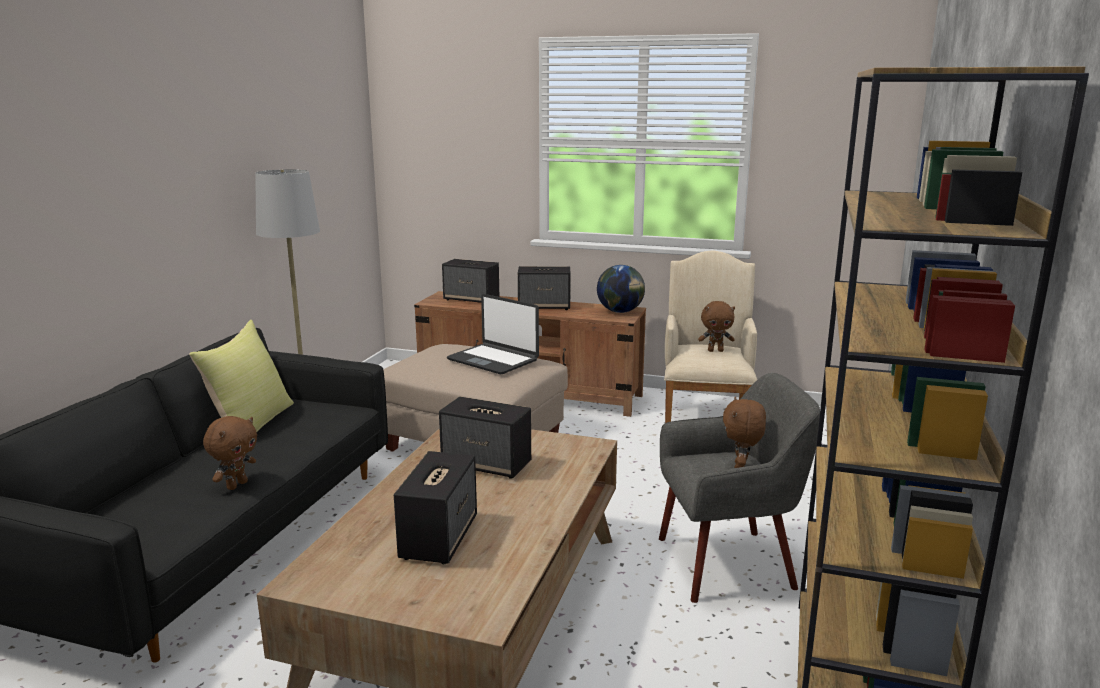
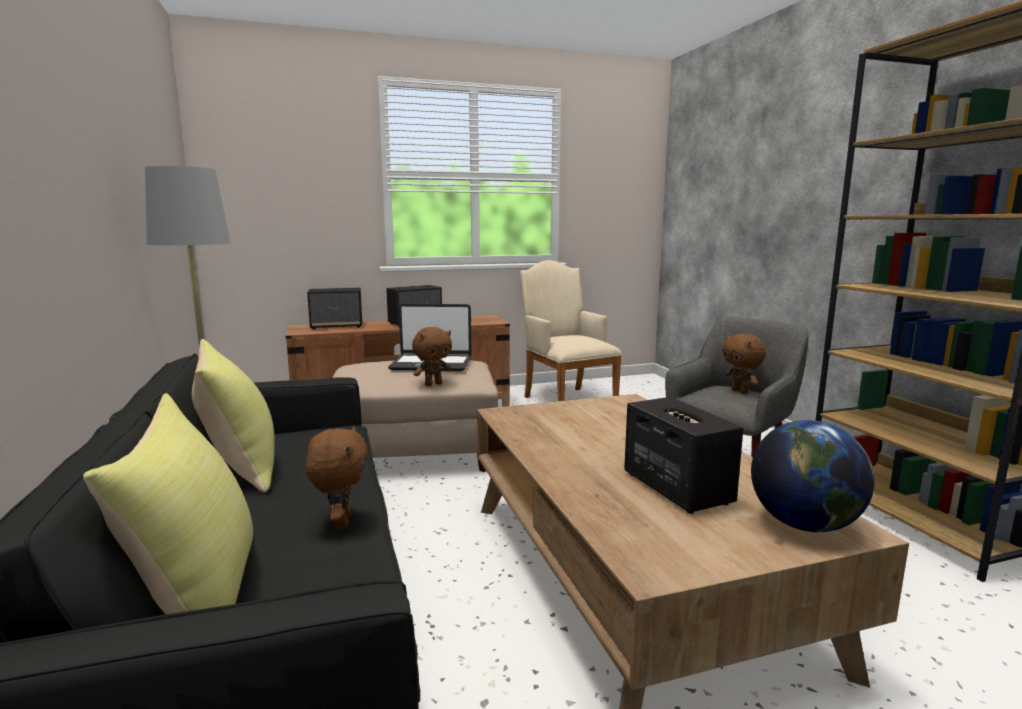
camera: 35 degrees left, 5 degrees down
(121, 502) = (199, 594): none -> yellow pillow
(487, 464) = (585, 430): speaker -> none
(620, 311) = (483, 319): globe -> globe (804, 524)
(715, 350) = (575, 336): brown plush toy -> brown plush toy (433, 384)

